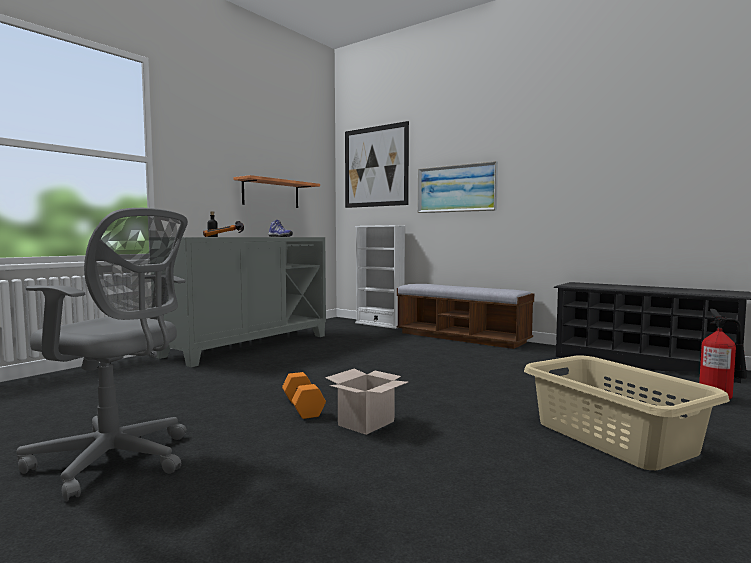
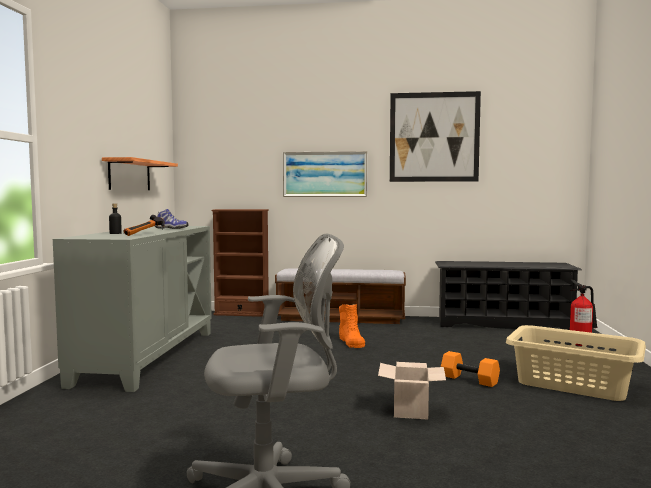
camera: 30 degrees left, 0 degrees up
(304, 407) = (336, 408): orange dumbbell -> orange dumbbell (470, 379)
(375, 166) = (229, 146): picture -> picture (434, 137)
(379, 324) = (241, 314): white bookcase -> brown bookcase
(430, 357) = (351, 342): none -> orange boot

